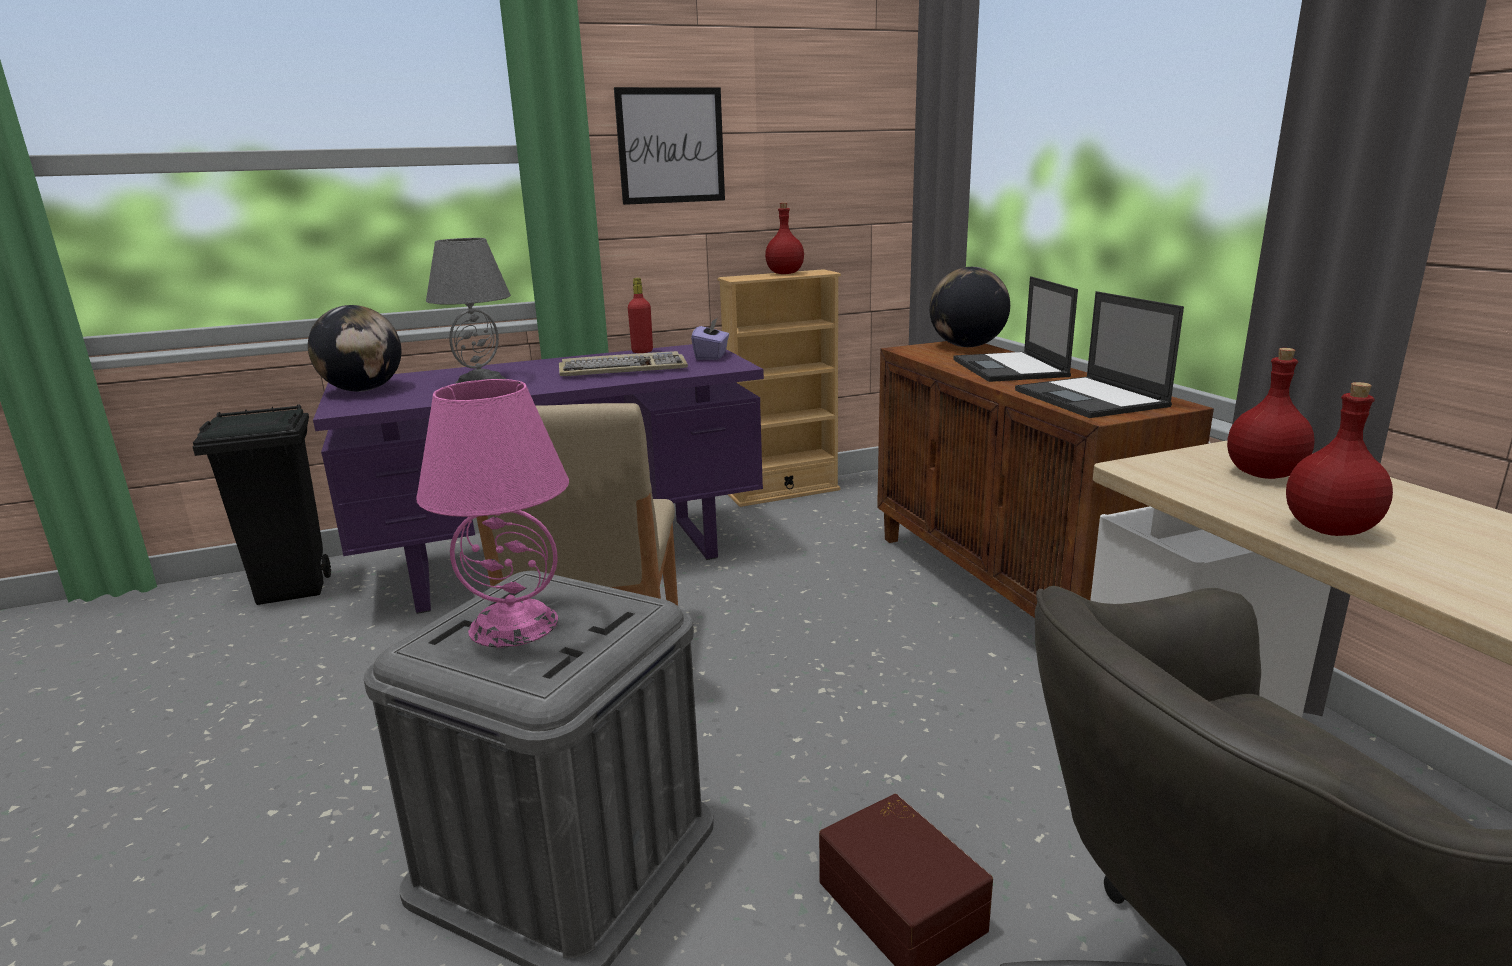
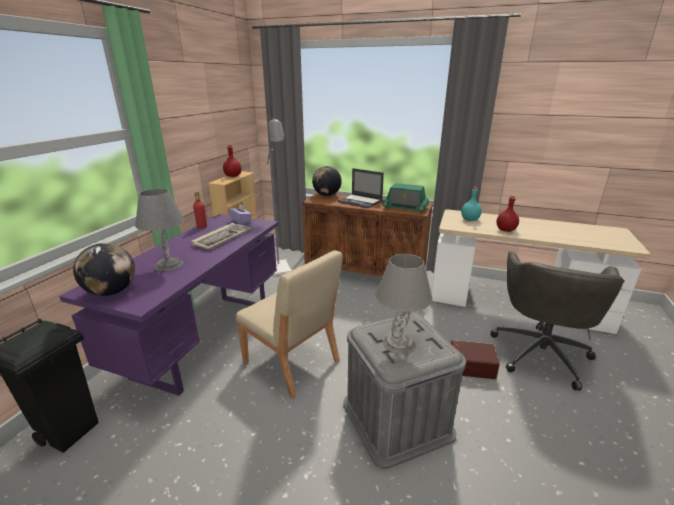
camera: 50 degrees left, 5 degrees up
(512, 625) = (399, 343): pink table lamp -> grey table lamp
(671, 146) = (182, 122): picture -> none
(847, 515) = (281, 270): none -> grey floor lamp
(1091, 398) = (405, 207): laptop -> radio
(1265, 474) = (470, 219): red bottle -> turquoise bottle

